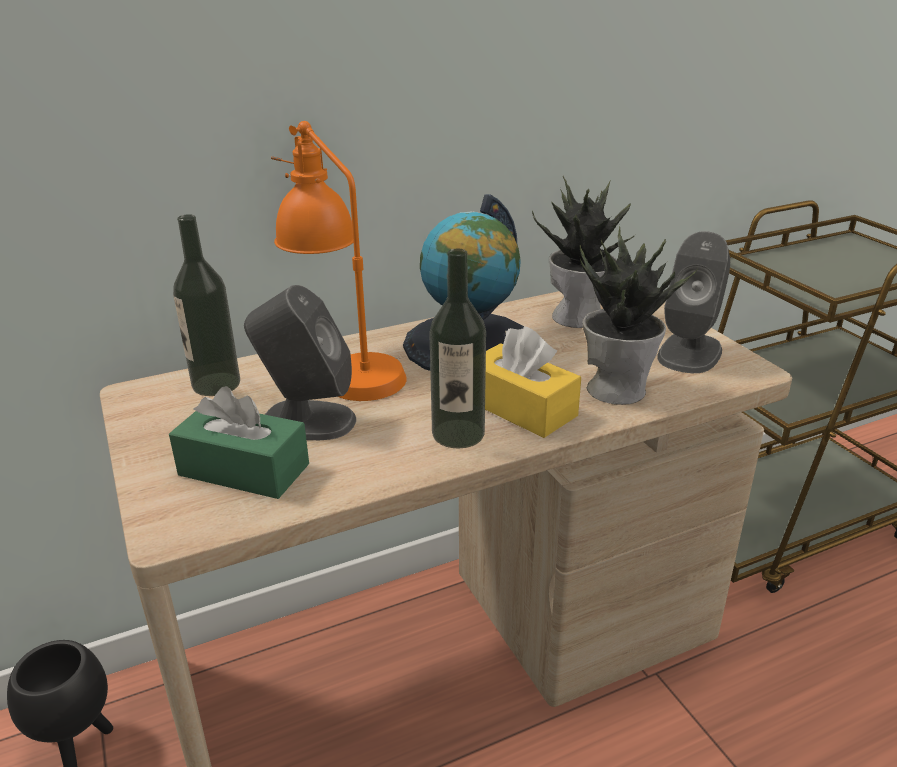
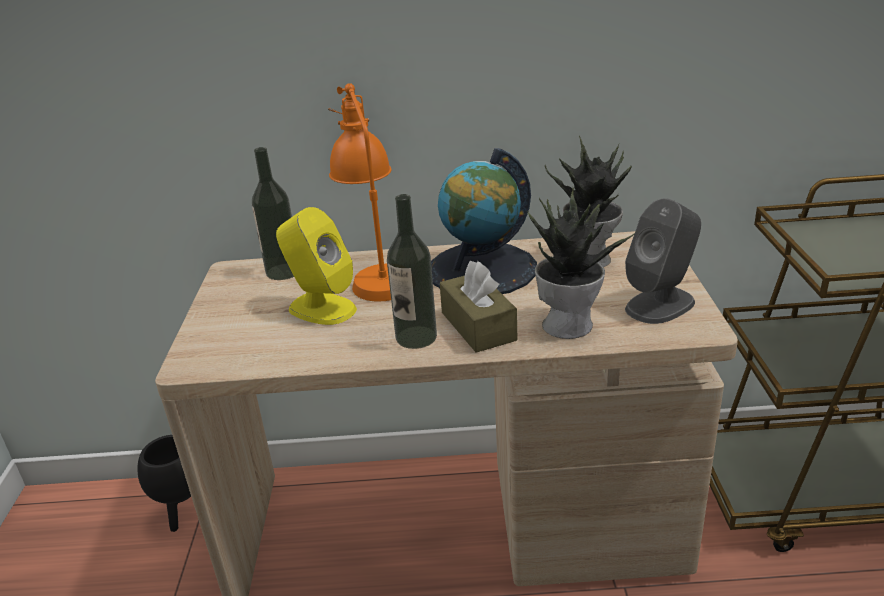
camera: 25 degrees right, 0 degrees up
(244, 470) = (258, 335): green tissue box -> none
(307, 421) = (321, 308): grey speaker -> yellow speaker
(520, 408) = (478, 326): yellow tissue box -> brown tissue box

